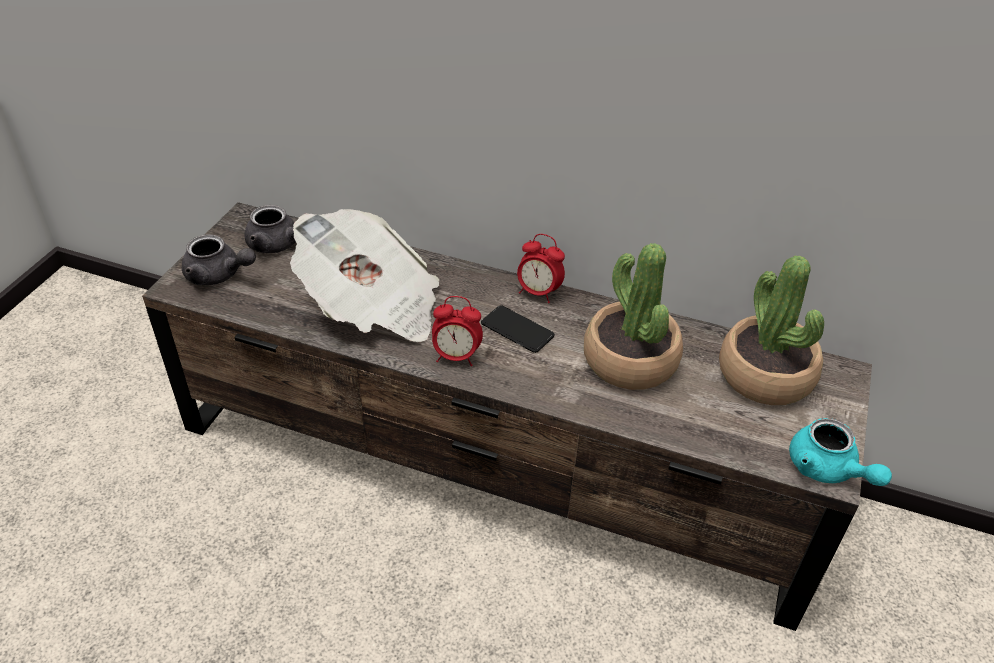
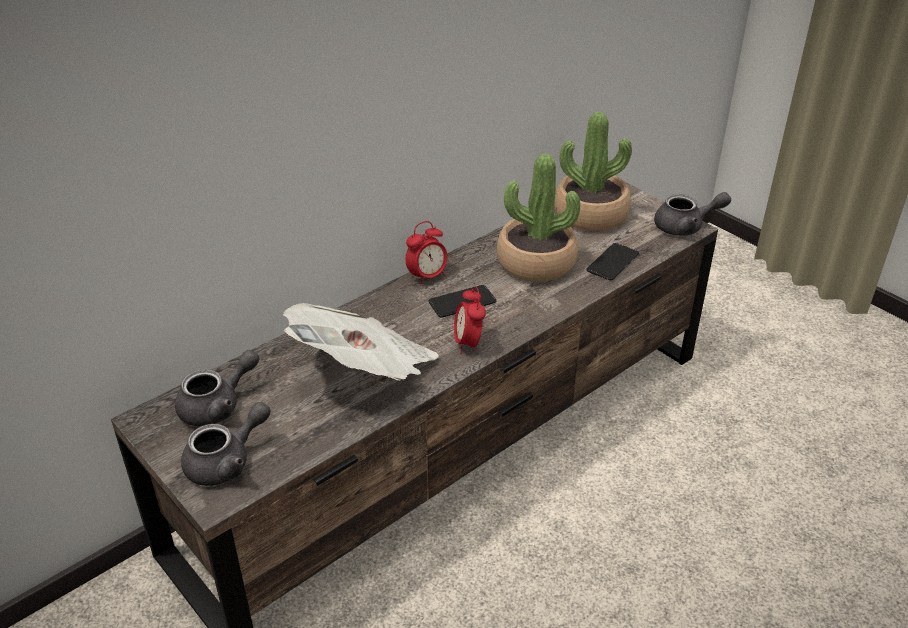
camera: 60 degrees left, 5 degrees down
(456, 356) = (468, 343): alarm clock -> alarm clock turned 135 degrees clockwise
(686, 422) = (612, 262): none -> phone
(827, 470) = (686, 227): turquoise teapot -> grey teapot

